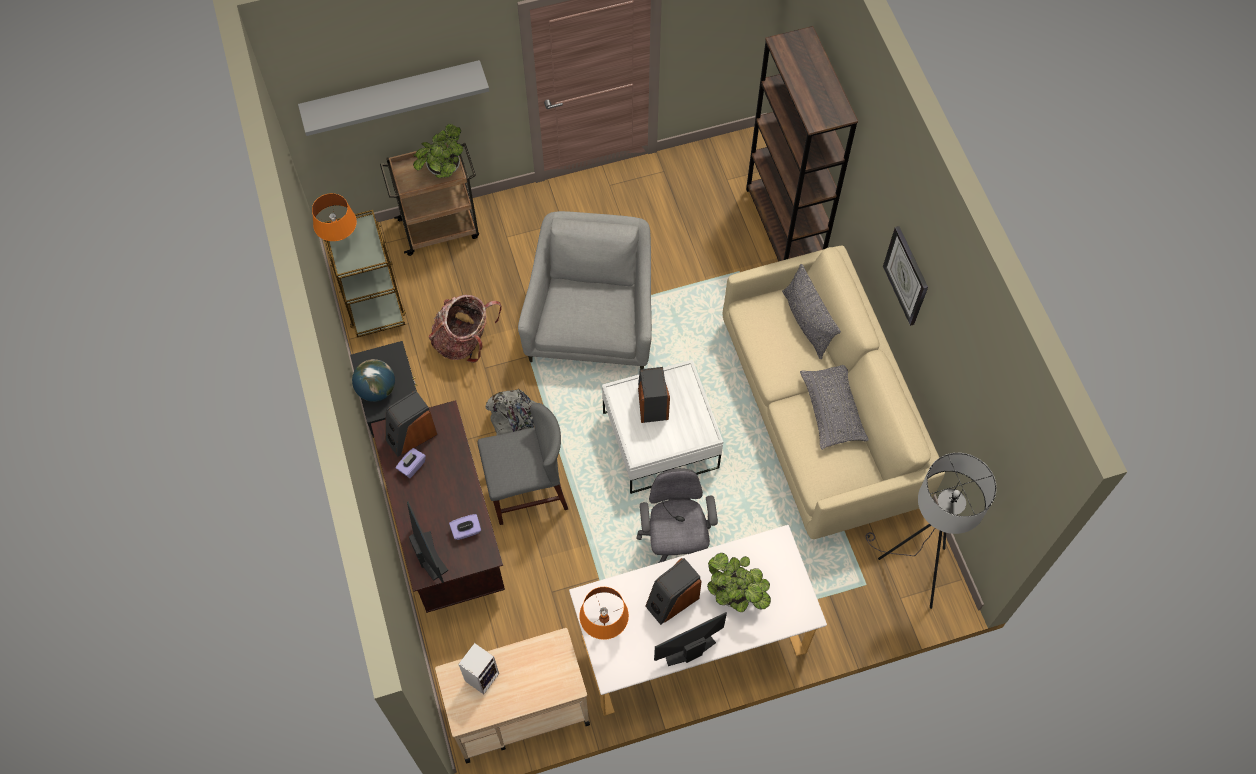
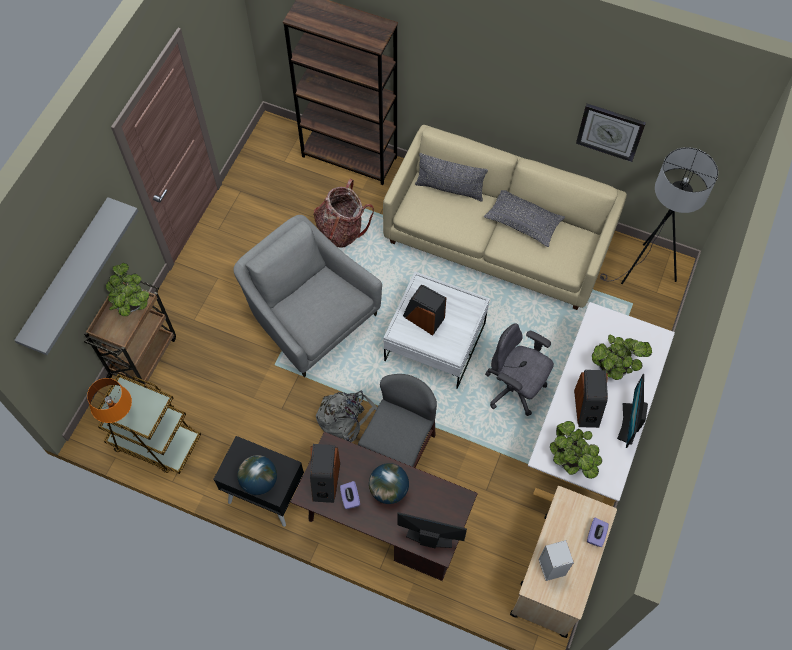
camera: 50 degrees left, 0 degrees up
(445, 490) = (389, 489): none -> globe
(465, 341) = (248, 406): backpack -> backpack (341, 229)
(466, 531) = (432, 498): purple tissue box -> purple tissue box (596, 535)
(604, 625) = (572, 462): orange table lamp -> potted plant
(906, 275) = (511, 92): wall clock -> wall clock (610, 131)

